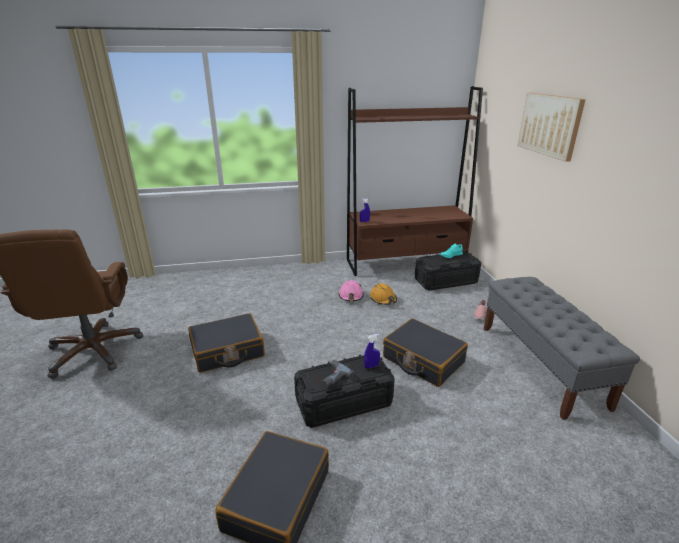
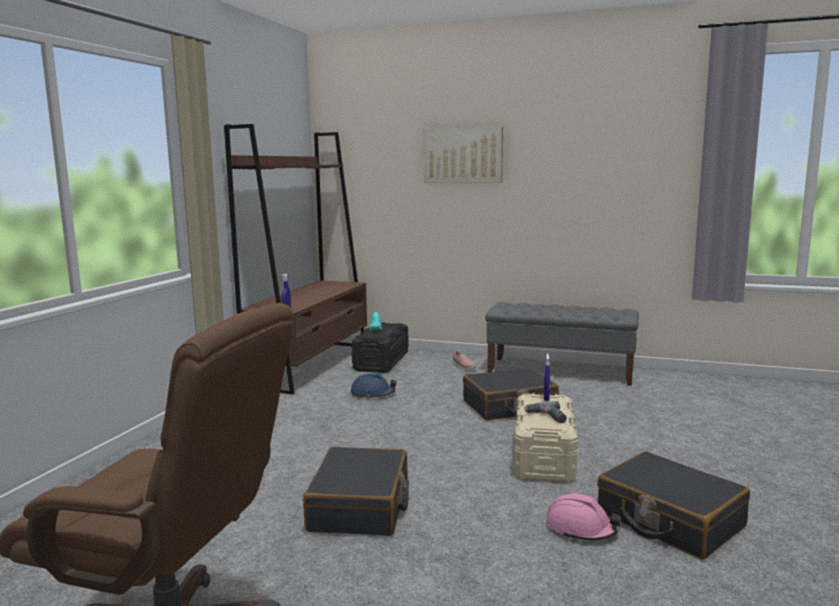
camera: 60 degrees left, 15 degrees down
(344, 403) = (544, 456): black storage box -> beige storage box
(351, 296) = (338, 407): pink hard hat -> pink hard hat (581, 529)
(383, 299) = (372, 394): orange hard hat -> blue hard hat

